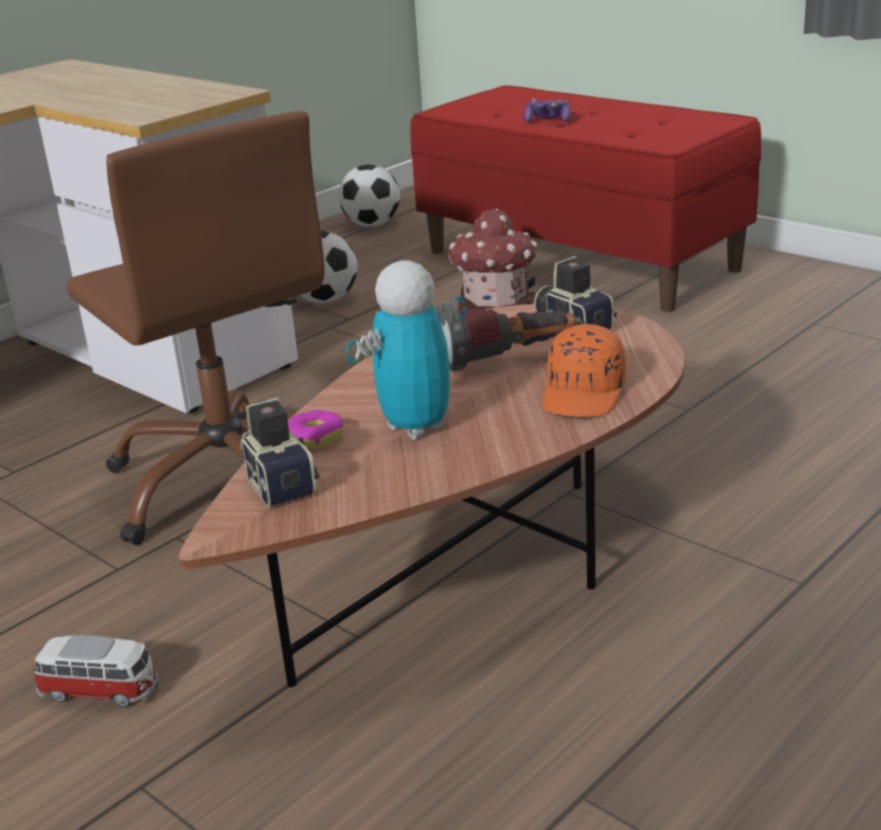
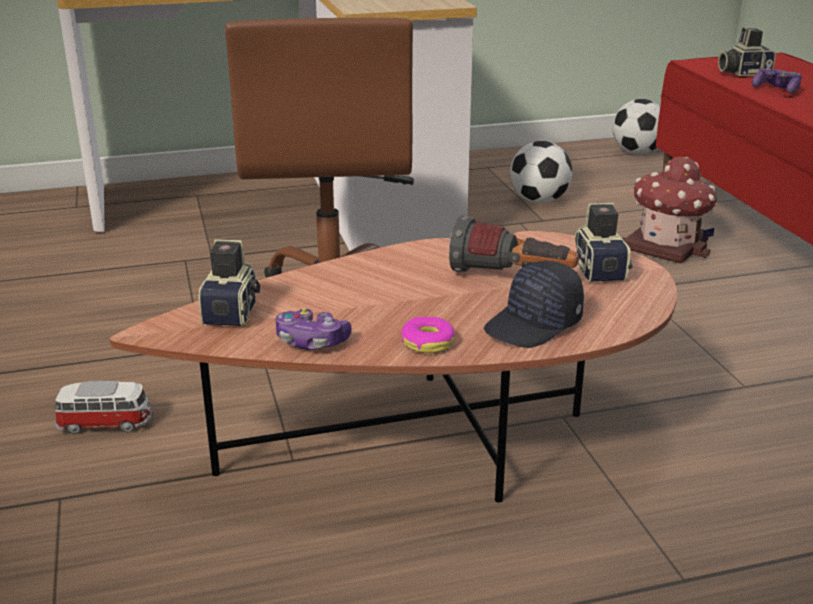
camera: 30 degrees right, 0 degrees up
(101, 691) = (106, 423): toy car -> toy car turned 45 degrees counterclockwise
(315, 438) = (299, 287): donut -> donut (428, 342)
(403, 482) = (311, 341): none -> game controller
(416, 427) = (374, 305): toy robot -> none
(497, 112) = (743, 73): none -> camera
(585, 393) = (534, 325): orange cap -> black cap

